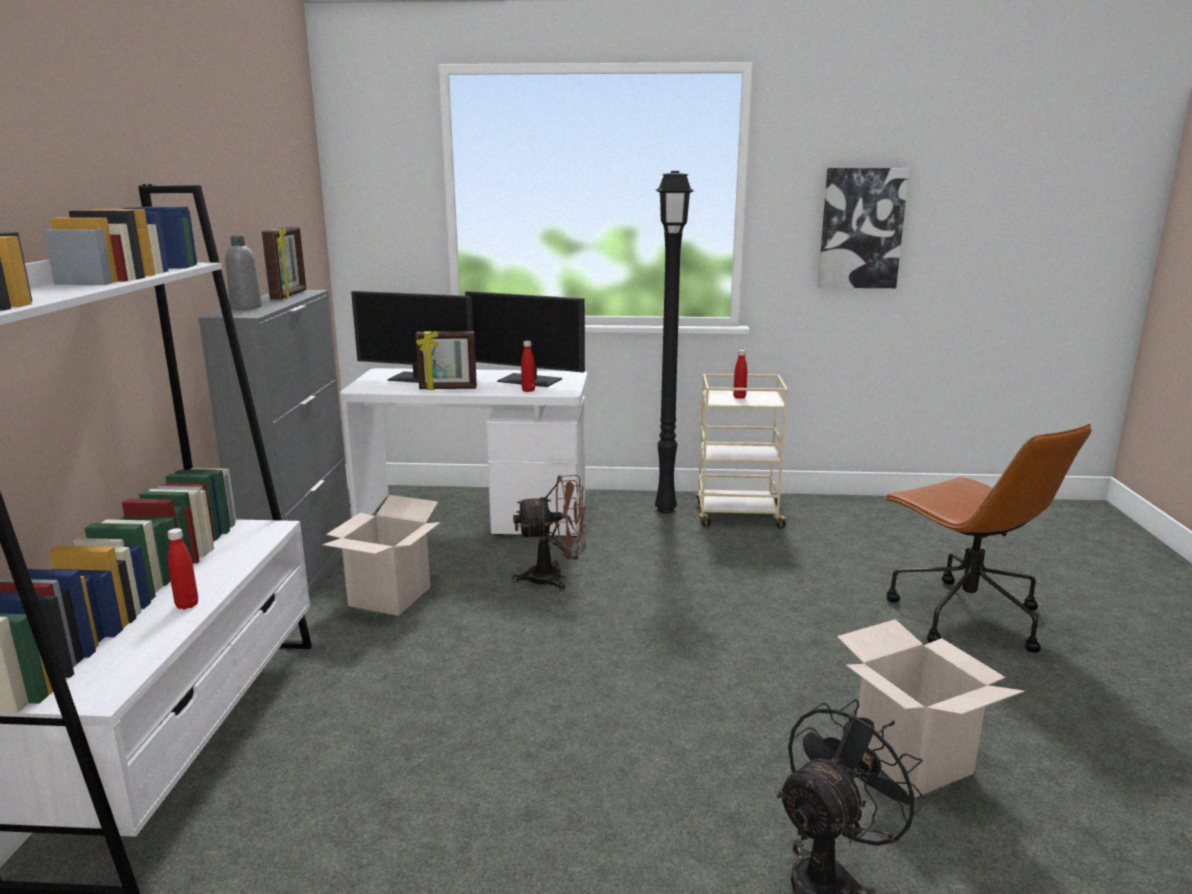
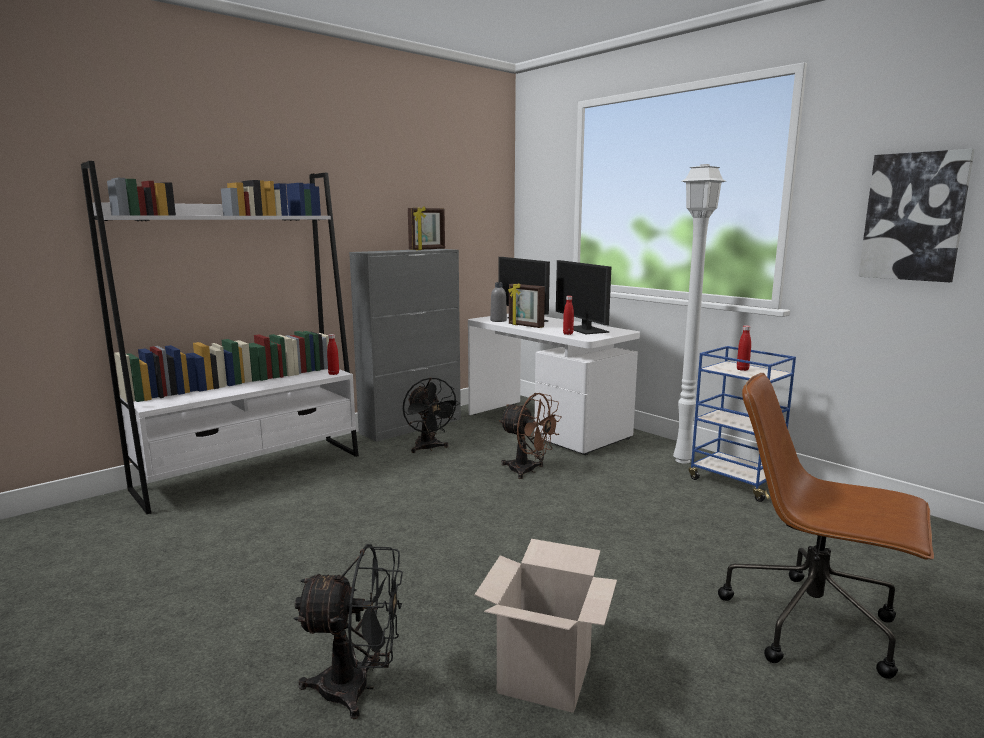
camera: 45 degrees right, 5 degrees down
(187, 605) = (241, 389): red bottle -> red bottle (333, 374)
(246, 307) = (384, 251): grey bottle -> grey bottle (498, 320)
(389, 597) = (429, 448): cardboard box -> black fan
(667, 510) = (683, 461): black floor lamp -> white floor lamp
(737, 516) = (735, 482): beige cart -> blue cart
(963, 616) = (813, 624): brown office chair -> brown office chair turned 105 degrees clockwise

